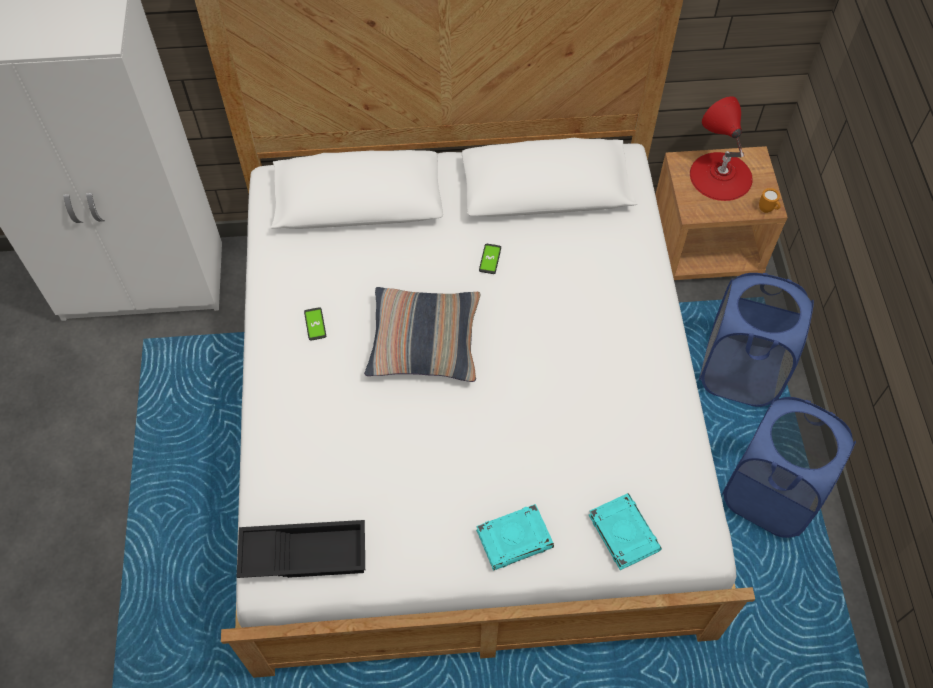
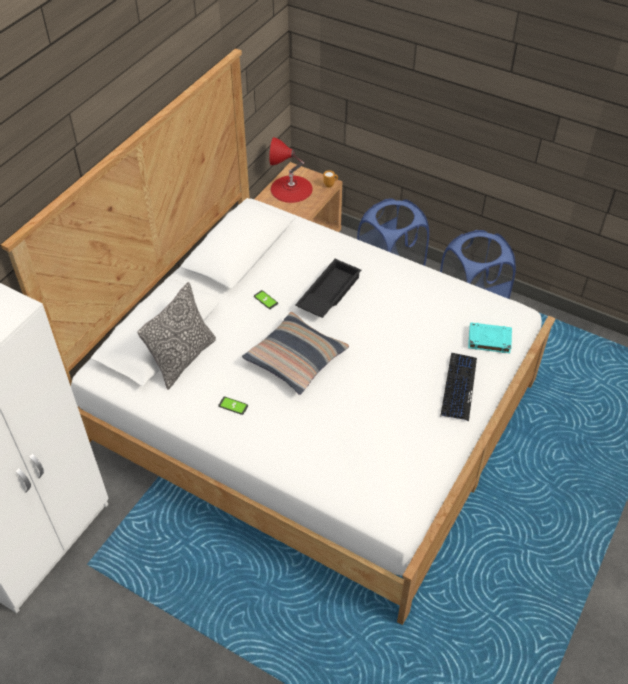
camera: 55 degrees left, 10 degrees down
(305, 552) = (393, 490): black tray -> black tray (328, 293)
(344, 239) = (183, 359): none -> pillow
(515, 538) = (458, 387): turquoise book -> keyboard

